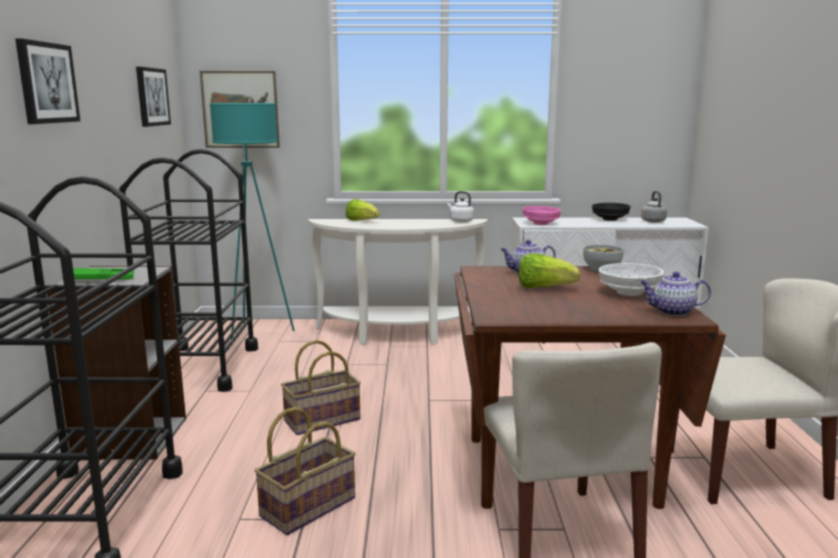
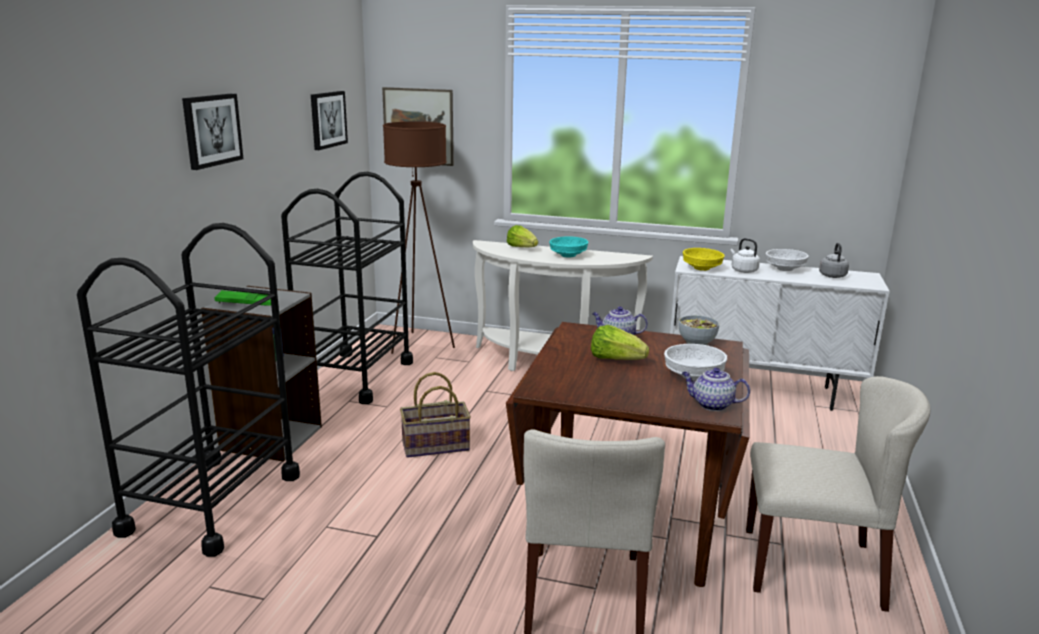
camera: 15 degrees right, 5 degrees up
(257, 332) = (420, 344): turquoise floor lamp -> brown floor lamp
(307, 506) = (385, 525): basket -> none
(411, 223) = (568, 255): none -> turquoise bowl
(460, 221) = (621, 256): white kettle -> white kettle (743, 270)
(540, 223) = (701, 268): pink bowl -> yellow bowl
(610, 219) = (785, 269): black bowl -> white bowl

